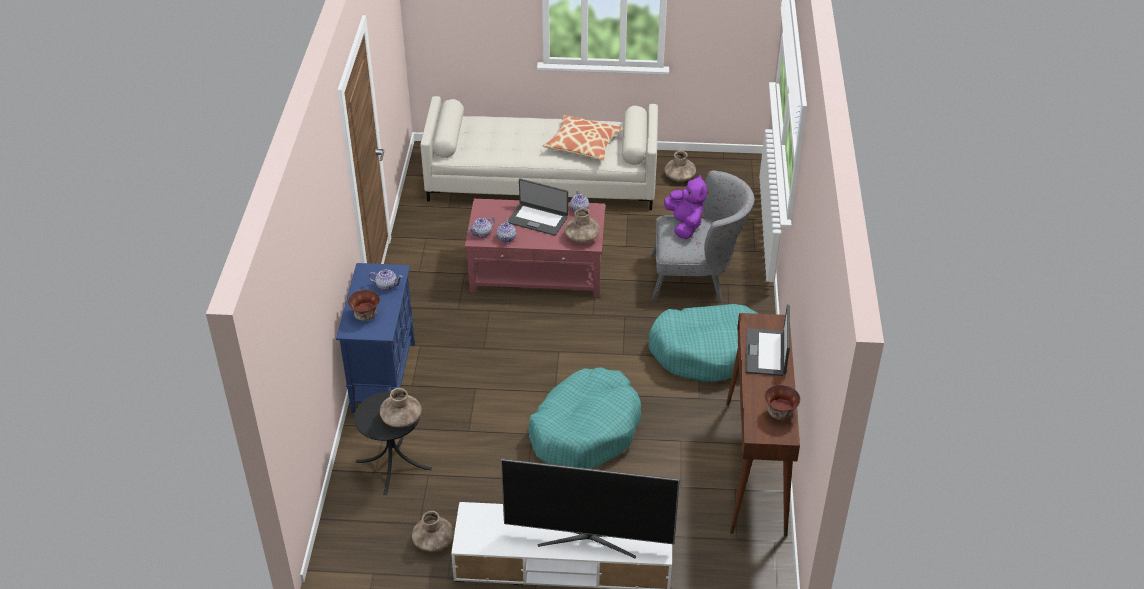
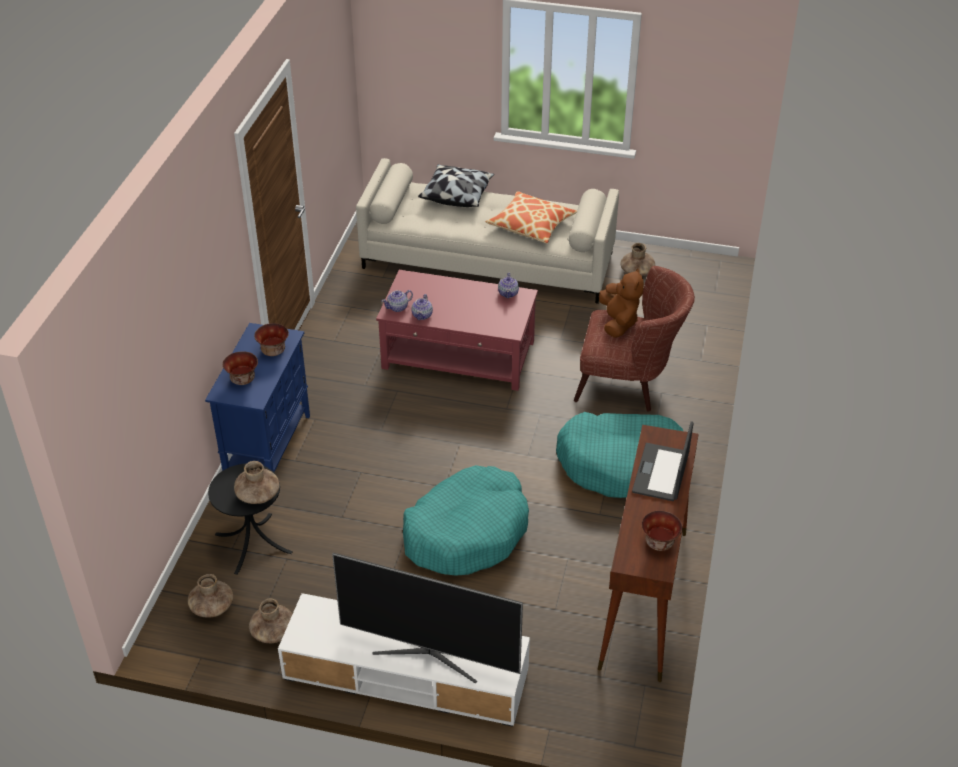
camera: 10 degrees right, 0 degrees up
(386, 286) = (273, 350): teapot -> bowl
(507, 123) = (457, 195): none -> pillow
(538, 219) = (461, 299): laptop -> none
(581, 237) = (503, 323): brown vase -> brown vase (212, 606)
(685, 225) = (618, 322): purple plush toy -> brown plush toy
(697, 278) = (629, 383): grey armchair -> brown armchair

